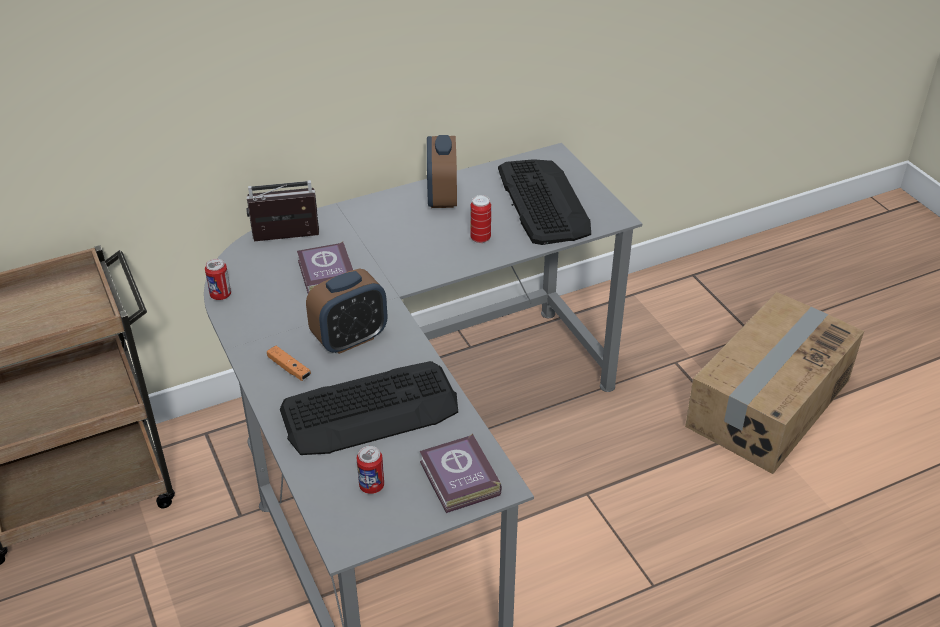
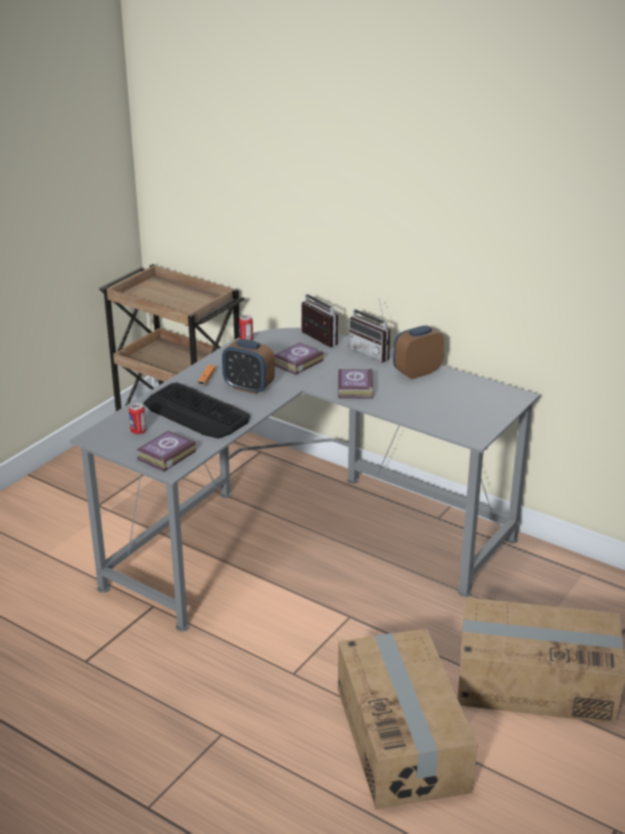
camera: 60 degrees right, 10 degrees down
(364, 209) = (373, 353): none -> radio
(434, 255) = (354, 388): none -> book
(480, 238) = (390, 397): can -> none
(543, 201) = (458, 407): keyboard -> none
(800, 538) = (402, 738): none -> cardboard box

